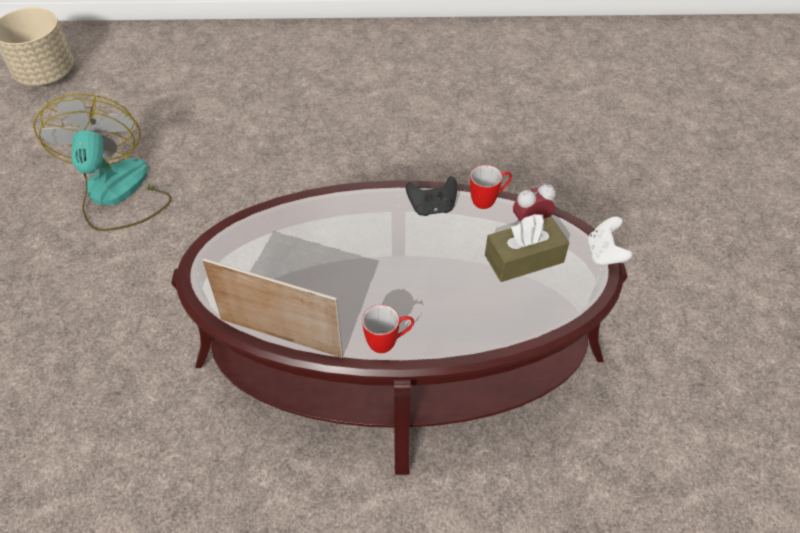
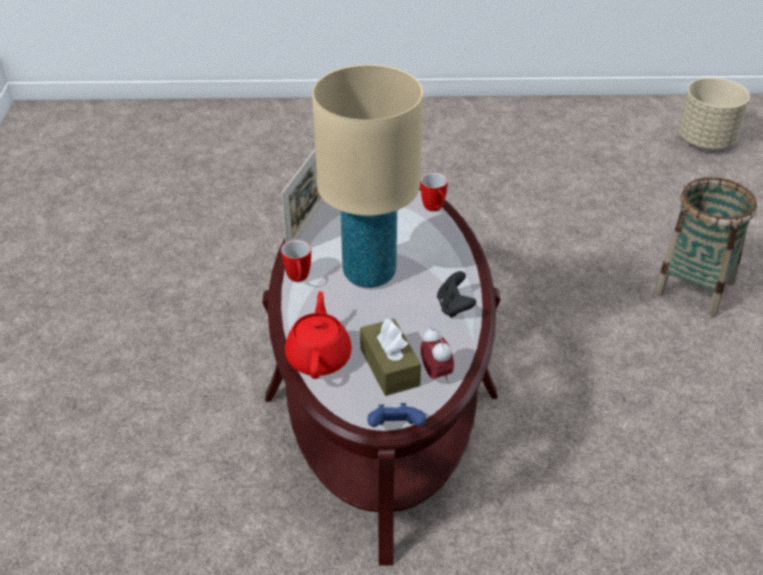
camera: 90 degrees right, 10 degrees down
(117, 194) = (558, 204): fan -> none
(269, 119) = (694, 288): none -> basket
(377, 276) = (369, 273): none -> beige table lamp
(489, 200) = (467, 346): mug -> mug (435, 209)
(518, 316) = (319, 357): none -> red teapot
(604, 254) = (396, 428): white game controller -> blue game controller

